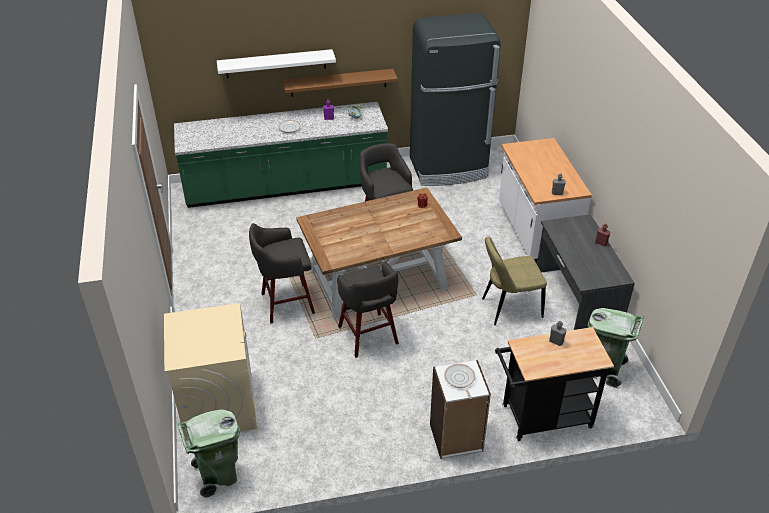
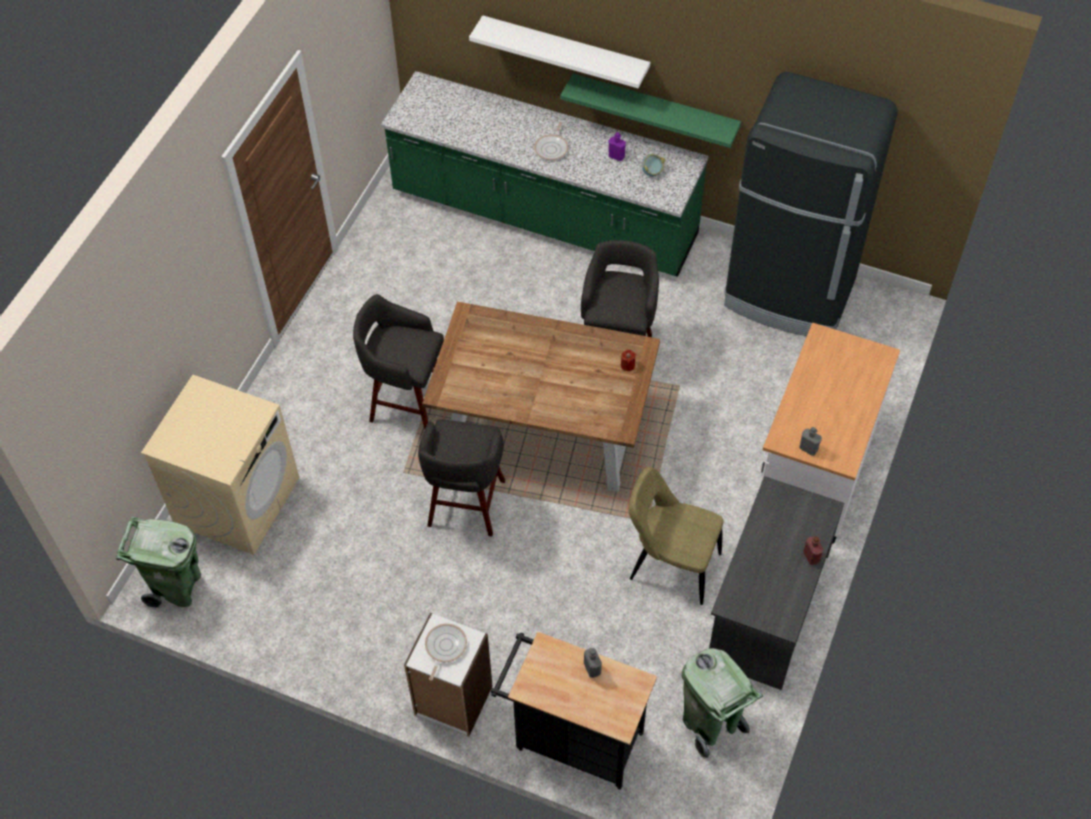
camera: 35 degrees right, 15 degrees up
(338, 82) = (655, 108): brown shelf -> green shelf

